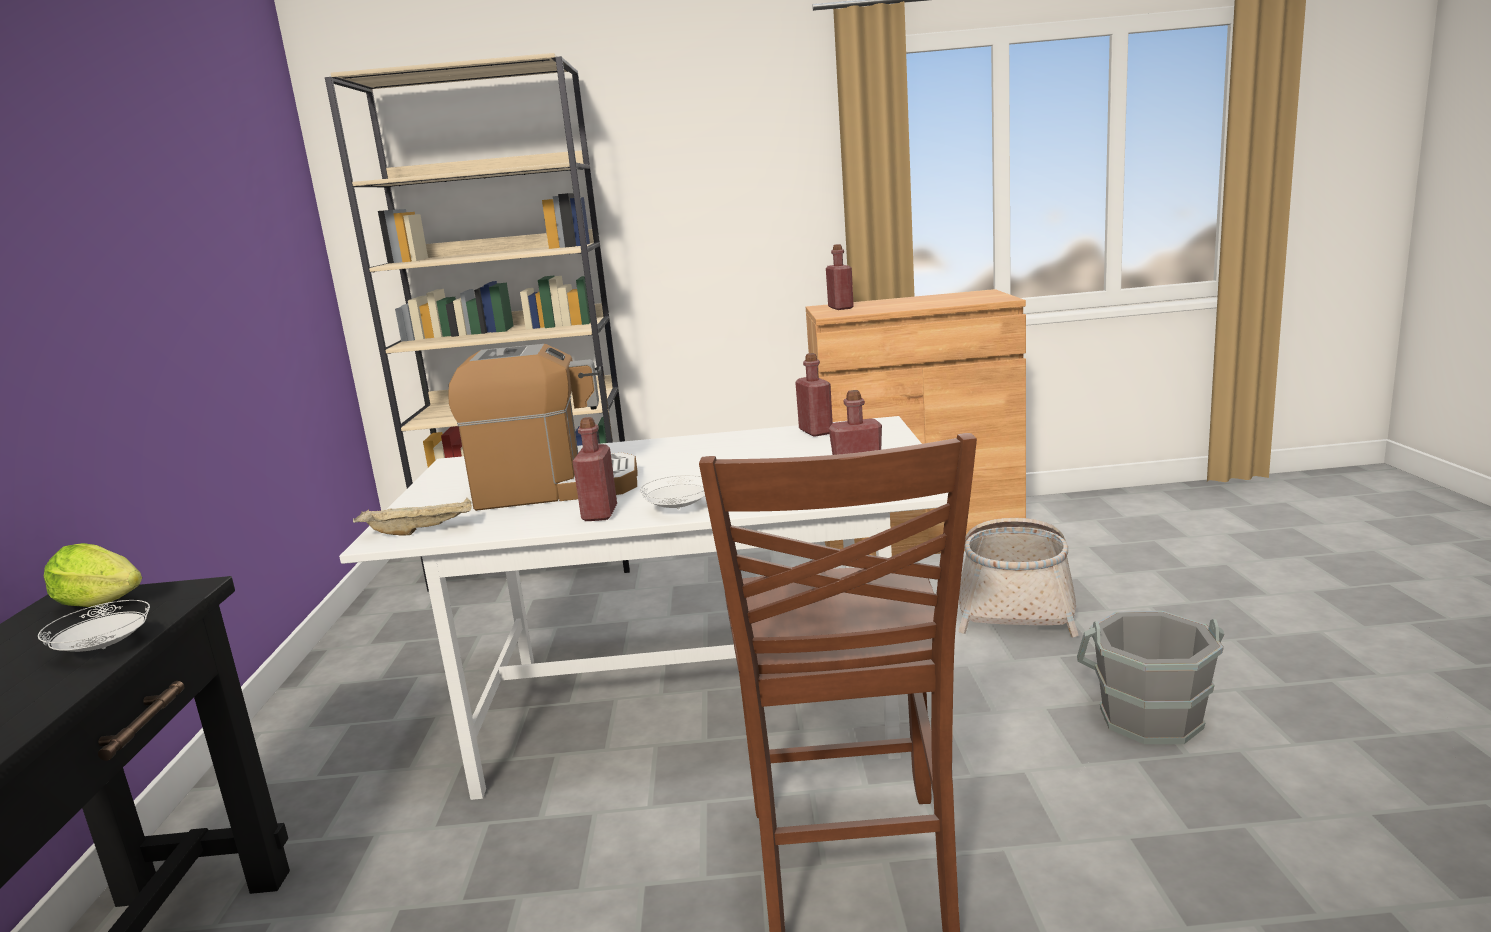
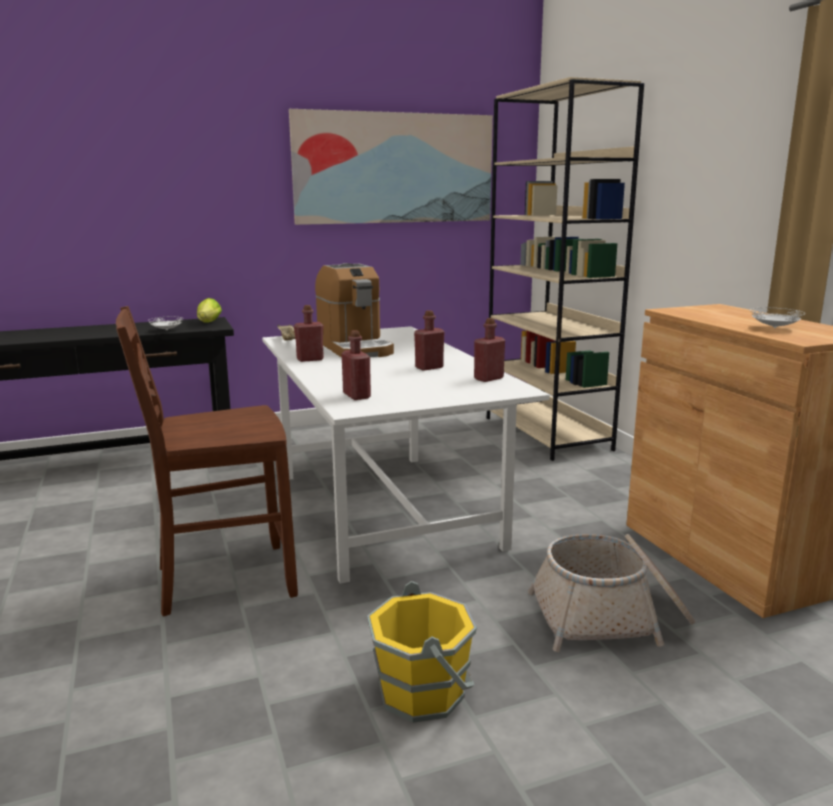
camera: 70 degrees right, 0 degrees up
(191, 199) = (395, 168): none -> picture
(678, 508) = (316, 369): white plate -> white plate (775, 328)
(840, 308) = (710, 310): red bottle -> red bottle (429, 367)
(1149, 717) = (423, 691): grey bucket -> yellow bucket

